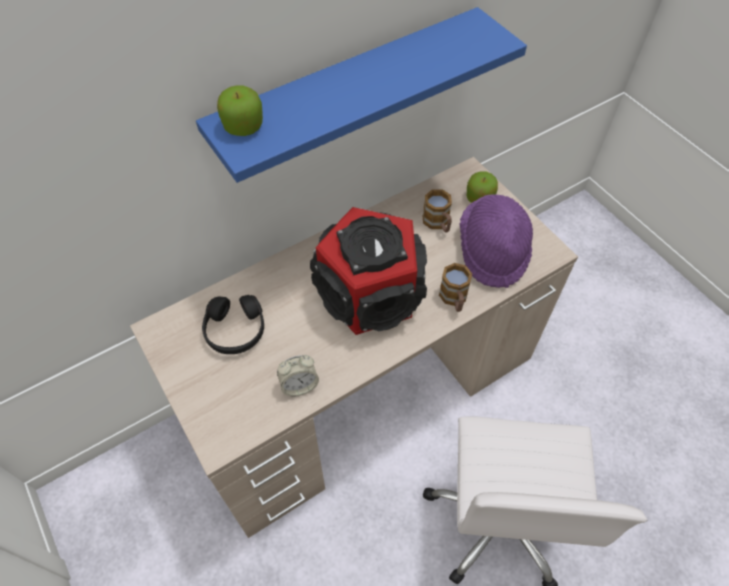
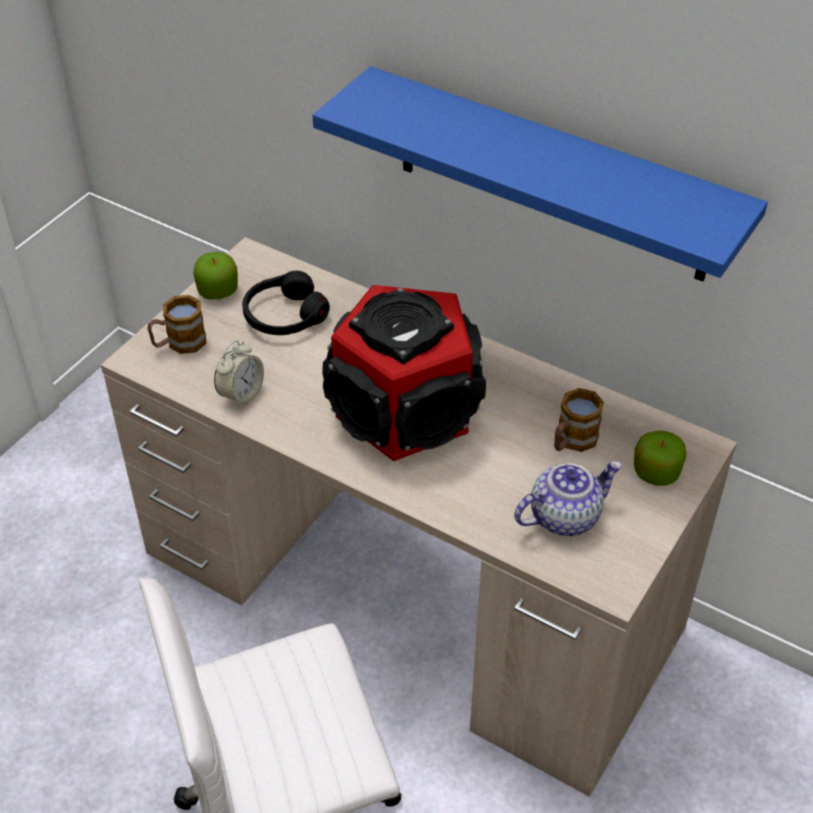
camera: 65 degrees right, 10 degrees down
(243, 126) = (383, 96): apple -> apple (218, 291)
(299, 385) = (241, 394): alarm clock -> alarm clock turned 105 degrees counterclockwise
(454, 299) = (451, 497): mug -> mug (179, 343)
(493, 251) = (564, 516): purple hat -> teapot

